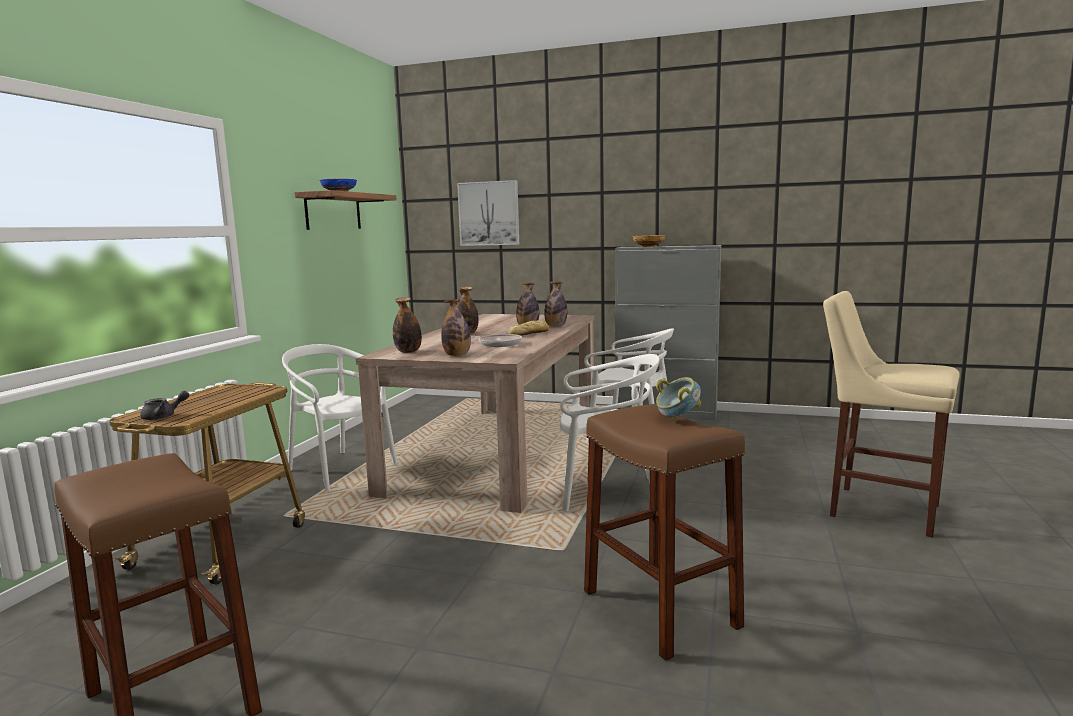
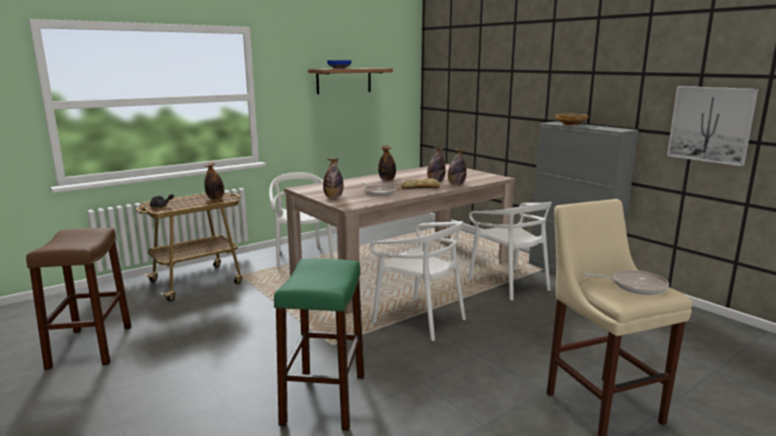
camera: 35 degrees right, 5 degrees up
(408, 352) = (318, 189): bottle -> bottle (215, 198)
(489, 213) = (470, 83): picture -> picture (710, 124)
(660, 608) = (324, 399): brown stool -> green stool
(677, 418) = (337, 274): bowl -> none
(916, 367) = (635, 286): none -> frying pan

